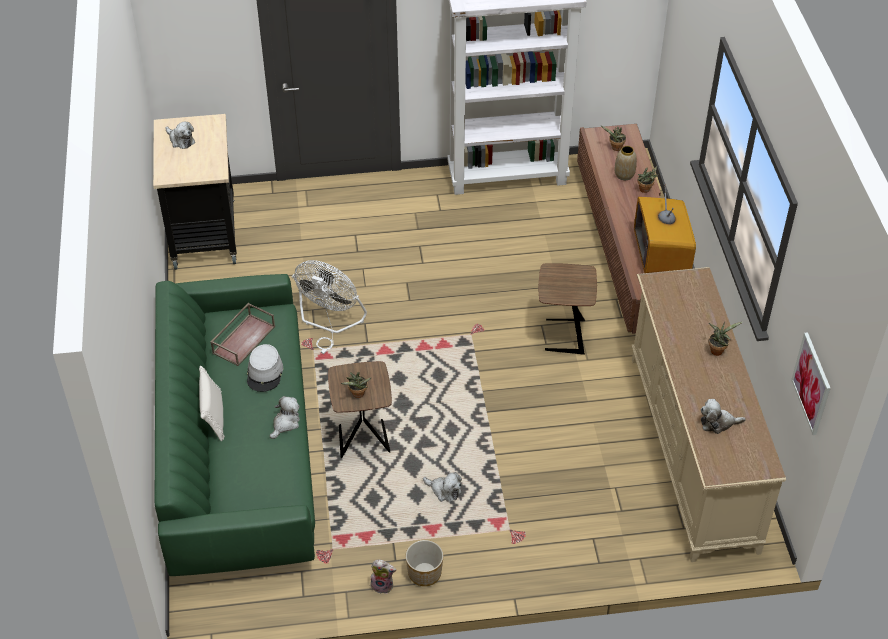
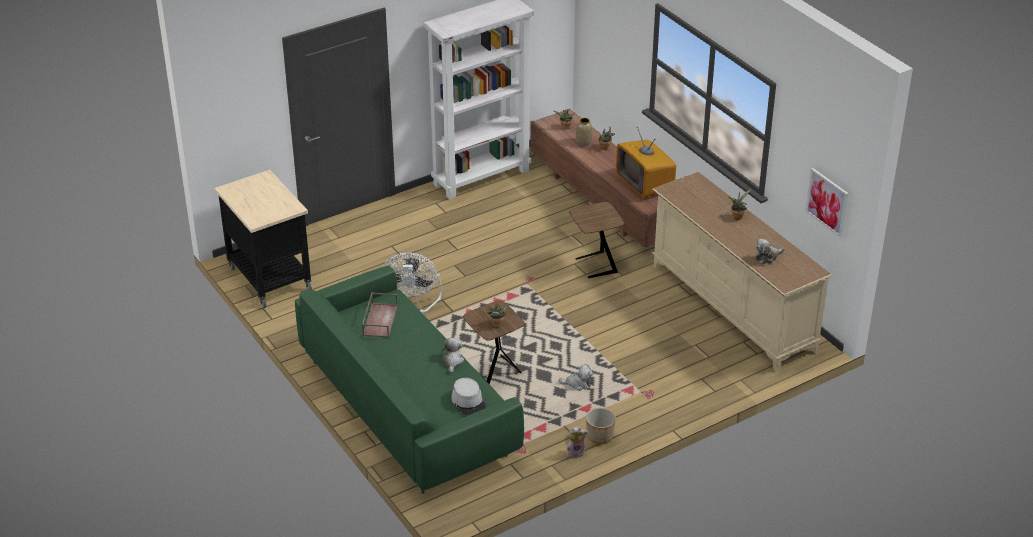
camera: 25 degrees left, 10 degrees down
(181, 140) = (248, 195): plush toy -> none
(213, 416) = (394, 373): white pillow -> none
(265, 373) = (413, 335): grey hat -> grey hat (468, 401)

